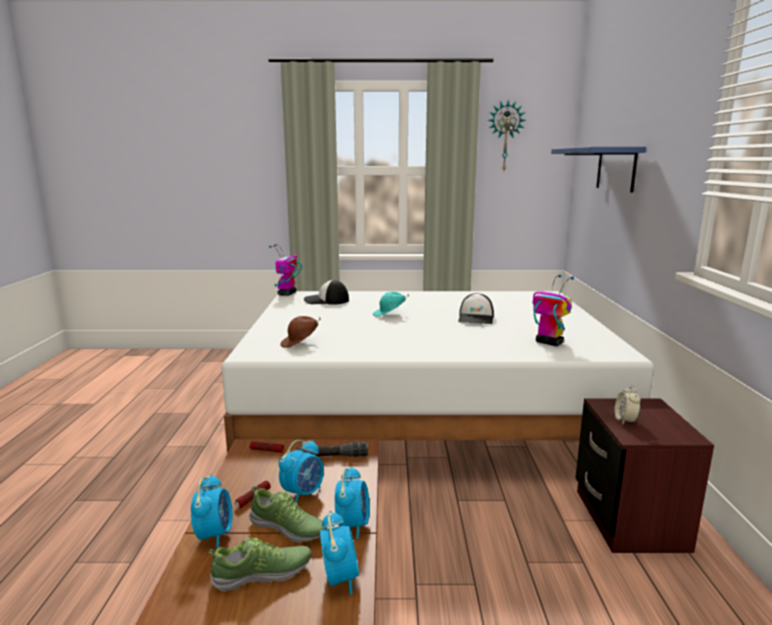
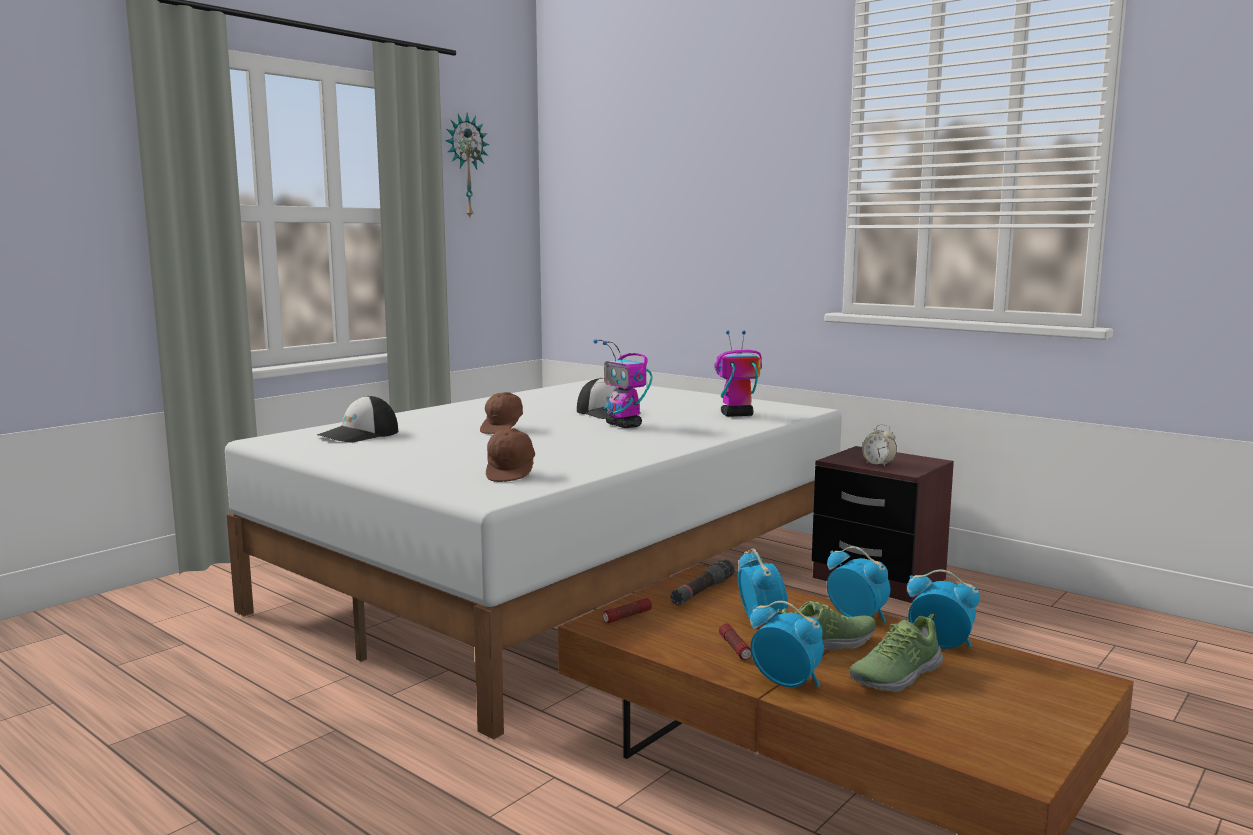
camera: 50 degrees left, 5 degrees down
(262, 574) = (894, 675): shoe -> shoe turned 150 degrees counterclockwise
(287, 294) = (260, 441): toy robot -> toy robot (624, 425)
(390, 314) = (503, 429): turquoise cap -> brown cap
(616, 169) = (659, 211): blue shelf -> none

